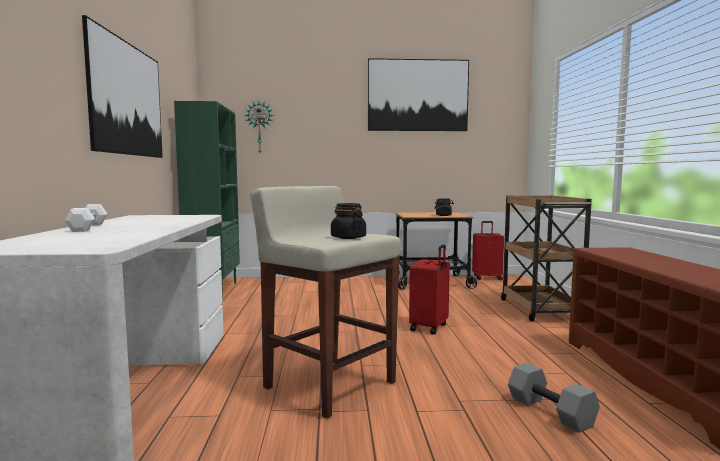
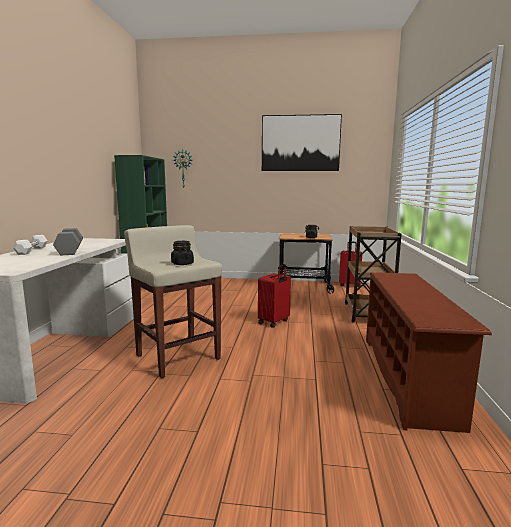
camera: 10 degrees right, 5 degrees up
(128, 99) = (72, 160): picture -> none
(552, 412) = (308, 388): grey dumbbell -> grey dumbbell (70, 251)

